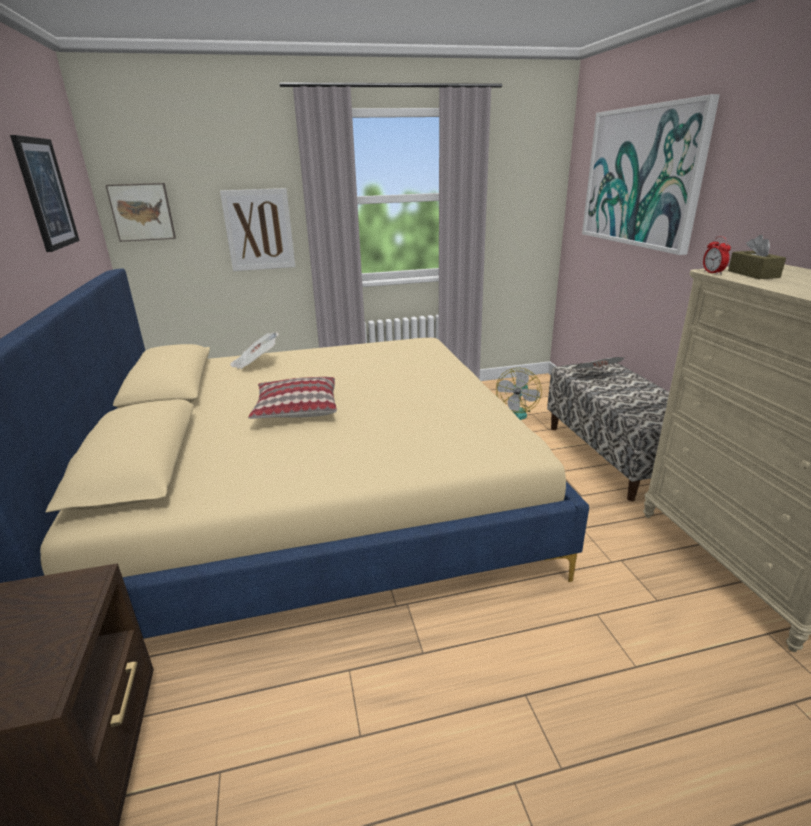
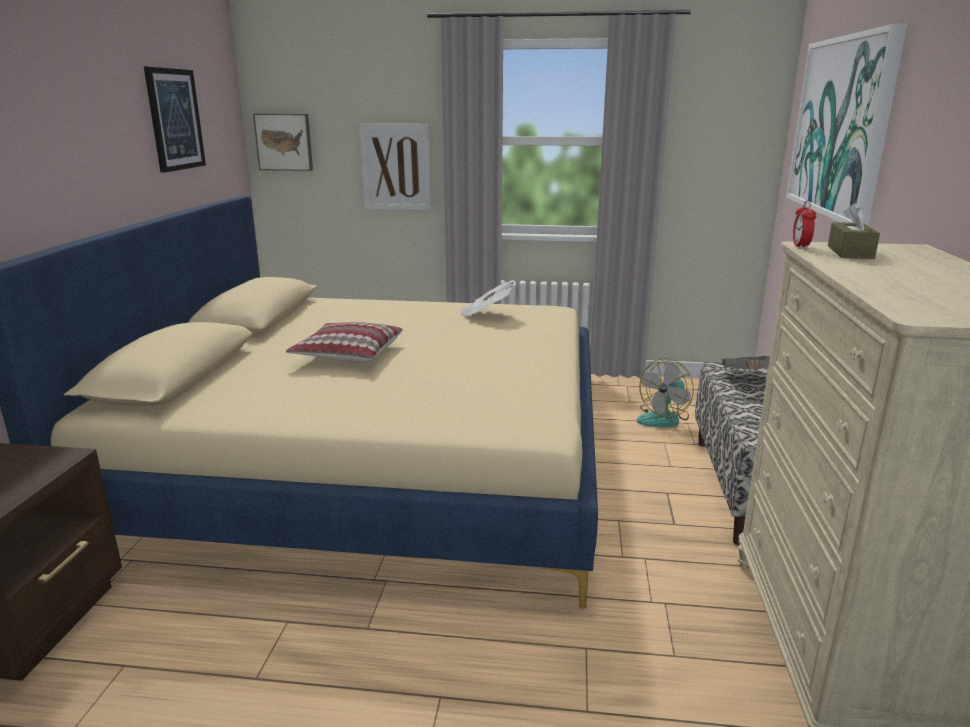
camera: 20 degrees right, 5 degrees down
(255, 363) = (352, 307): newspaper -> newspaper (486, 313)

